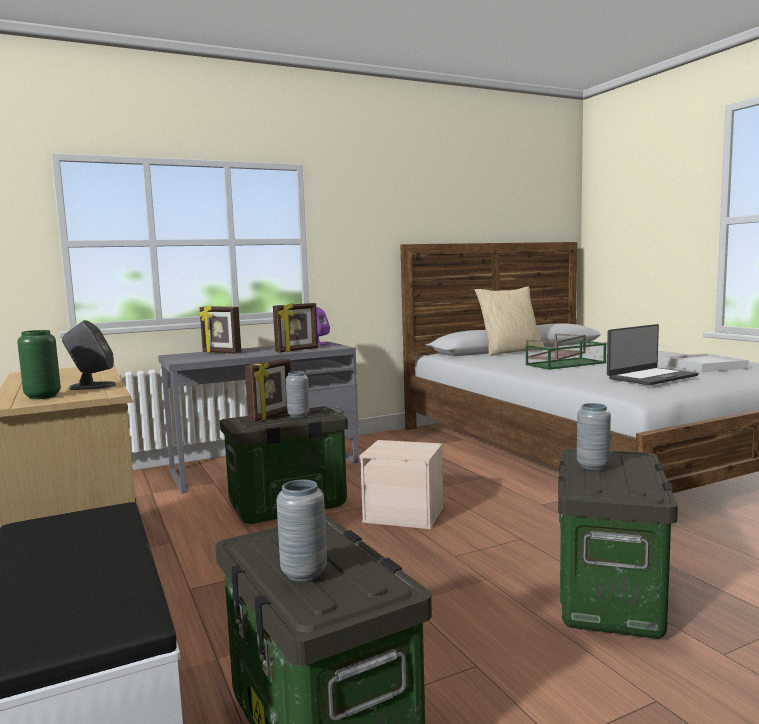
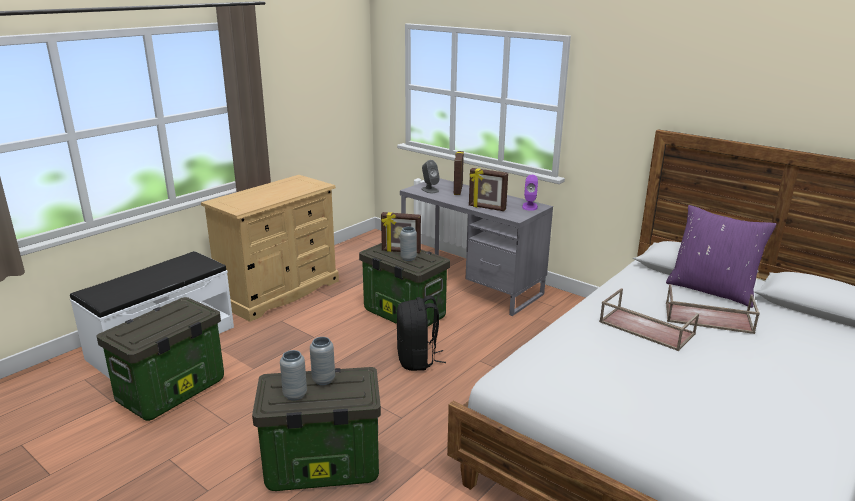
camera: 65 degrees right, 15 degrees up
(42, 396) = (231, 201): green vase -> none
(91, 386) = (258, 202): grey speaker -> grey speaker (429, 190)
(304, 573) = (147, 322): grey vase -> grey vase (295, 395)
(405, 514) = (417, 360): beige storage box -> black backpack
(510, 352) = (711, 290): beige pillow -> purple pillow
(565, 364) = (645, 328): green tray -> brown tray
(651, 377) = (585, 379): laptop -> none
(704, 366) = (726, 420): white tray -> none

